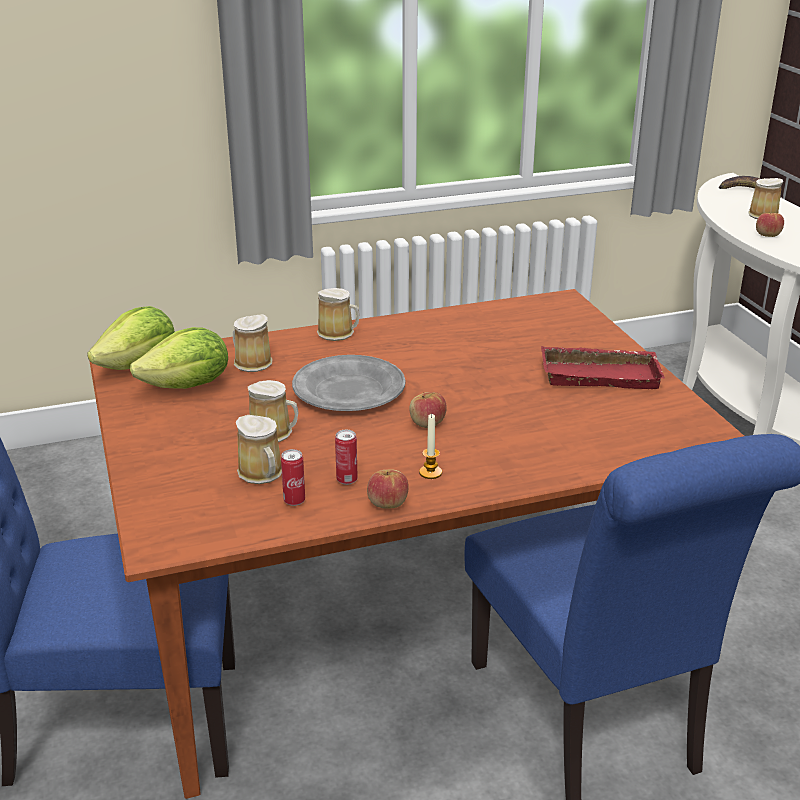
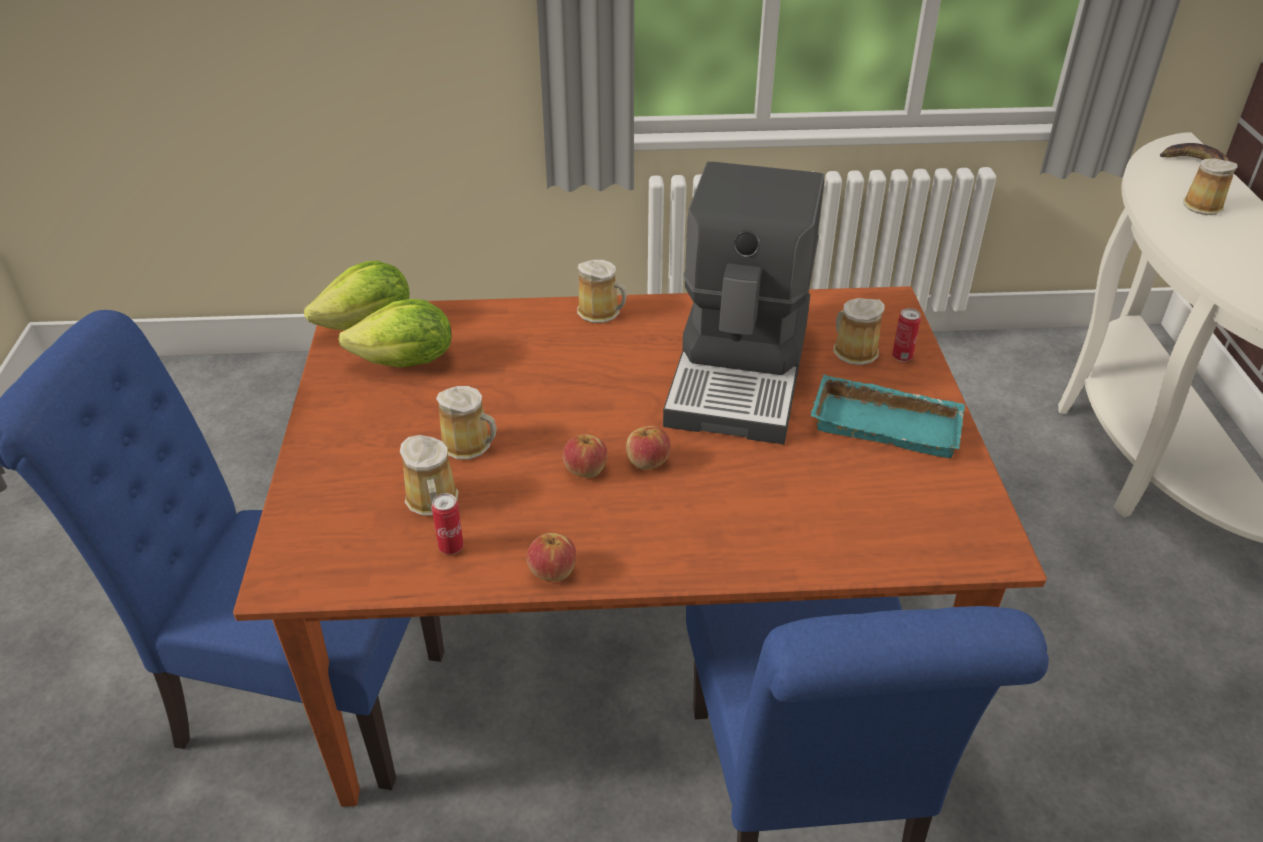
camera: 15 degrees right, 10 degrees up
(251, 362) = (487, 340): mug -> mug (853, 351)
(347, 480) = (521, 528): can -> can (902, 357)
(349, 389) = (579, 397): grey plate -> none
(430, 472) = (620, 536): candle -> none
(472, 357) = (742, 372): none -> coffee machine
(601, 374) = (888, 423): red tray -> turquoise tray
(767, 235) = (1195, 238): apple -> apple (585, 469)

